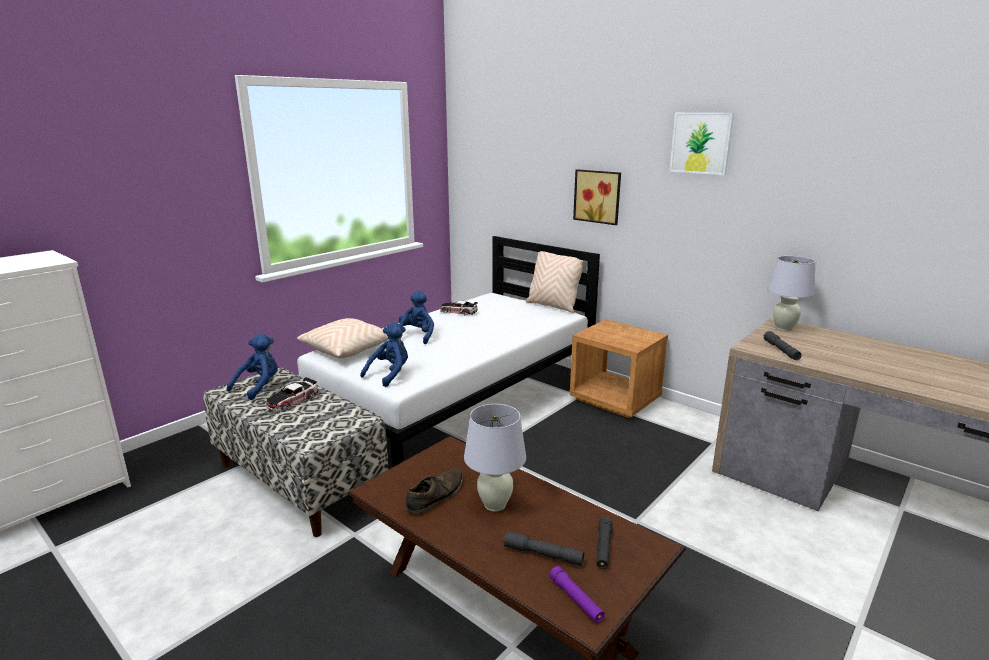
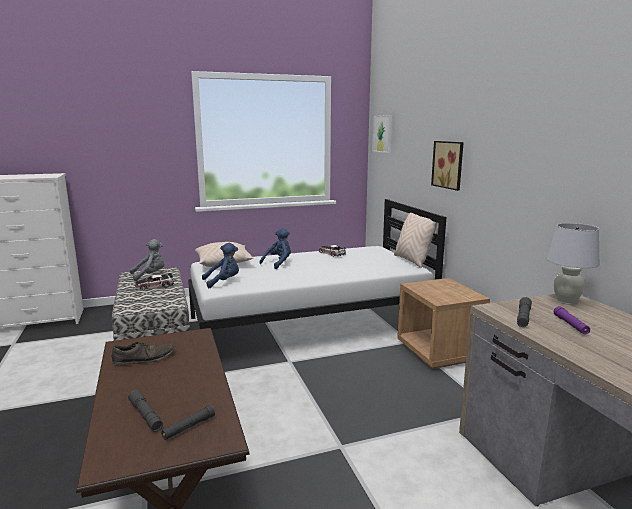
camera: 30 degrees right, 5 degrees down
(259, 387) = (150, 275): blue plush toy -> grey plush toy
(495, 504) = (168, 375): white table lamp -> none
(576, 600) = (118, 451): purple flashlight -> purple flashlight (570, 325)
(701, 143) = (520, 110): picture -> picture (382, 134)

